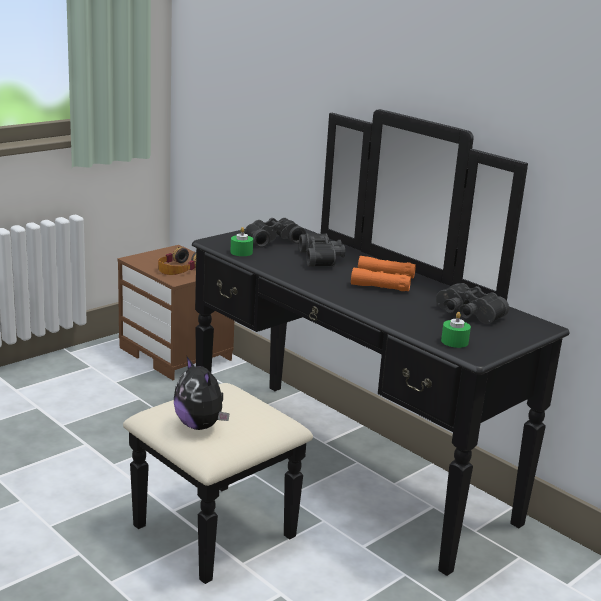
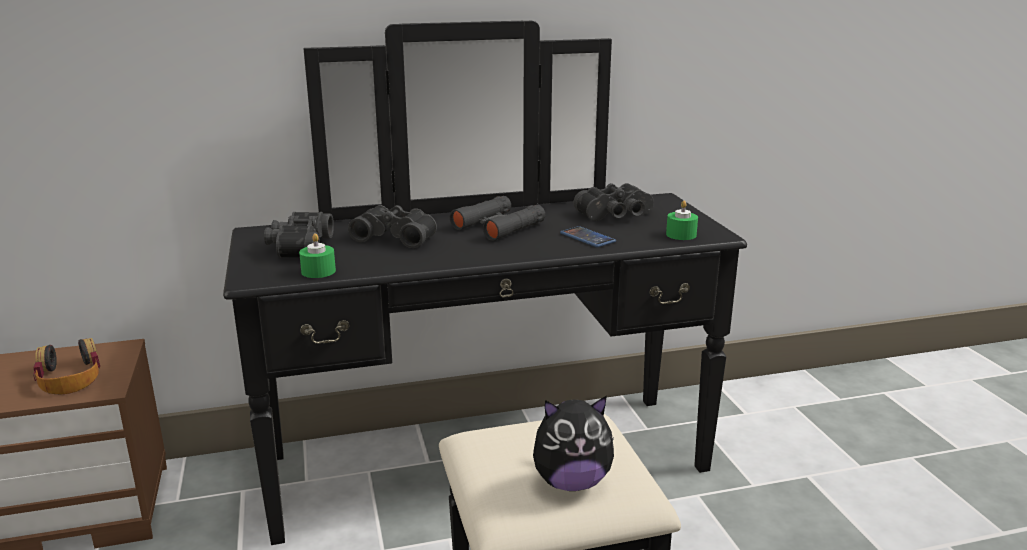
camera: 60 degrees left, 0 degrees up
(383, 281) = (498, 226): orange binoculars -> black binoculars
(400, 311) = (587, 237): none -> phone

